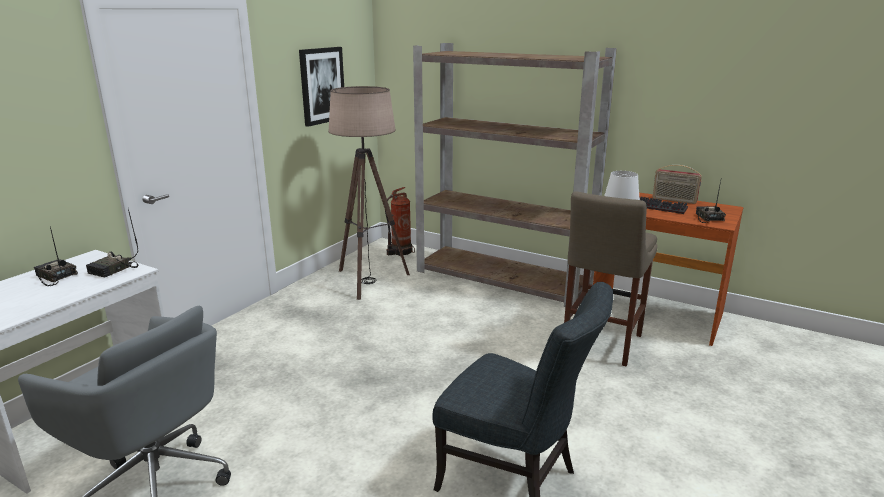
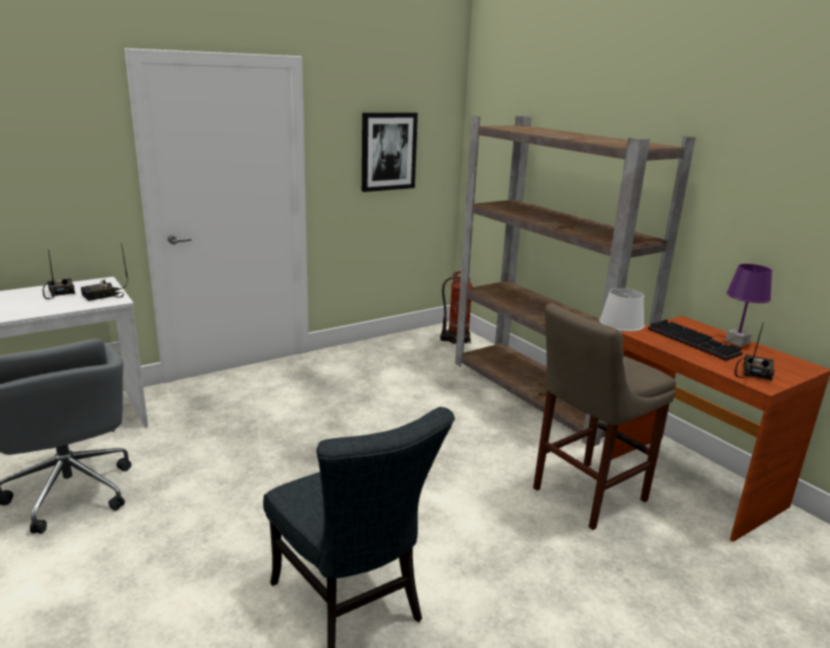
camera: 25 degrees right, 0 degrees up
(369, 281) = (399, 362): floor lamp -> none
(674, 200) = (737, 342): radio -> purple table lamp

